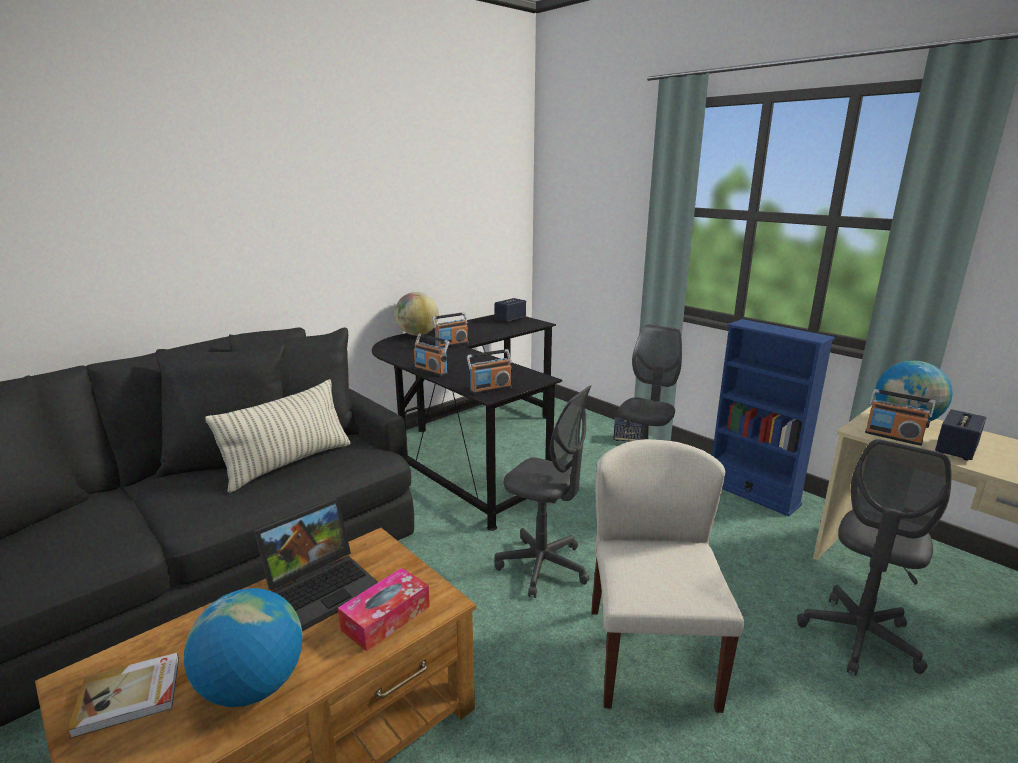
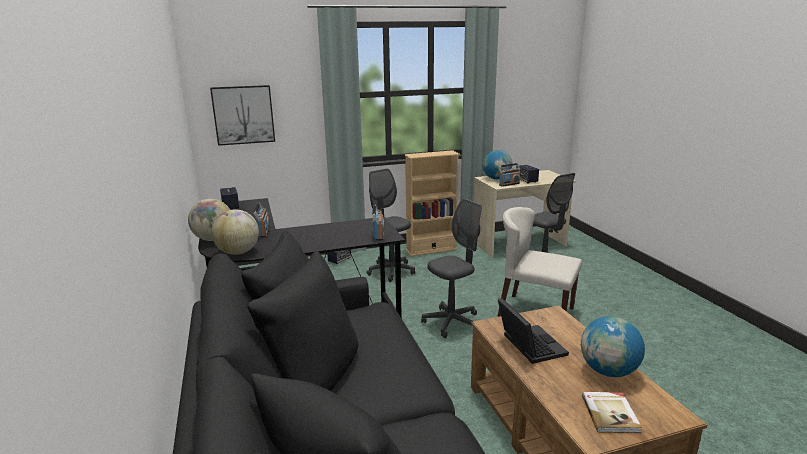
camera: 65 degrees left, 0 degrees up
(289, 464) = (362, 342): pillow -> none
(386, 618) = (563, 329): tissue box -> none
(391, 349) = (238, 252): none -> globe
(431, 371) = (318, 246): radio -> none
(576, 222) = (243, 115): none -> picture
(752, 493) = (431, 250): blue bookcase -> beige bookcase

